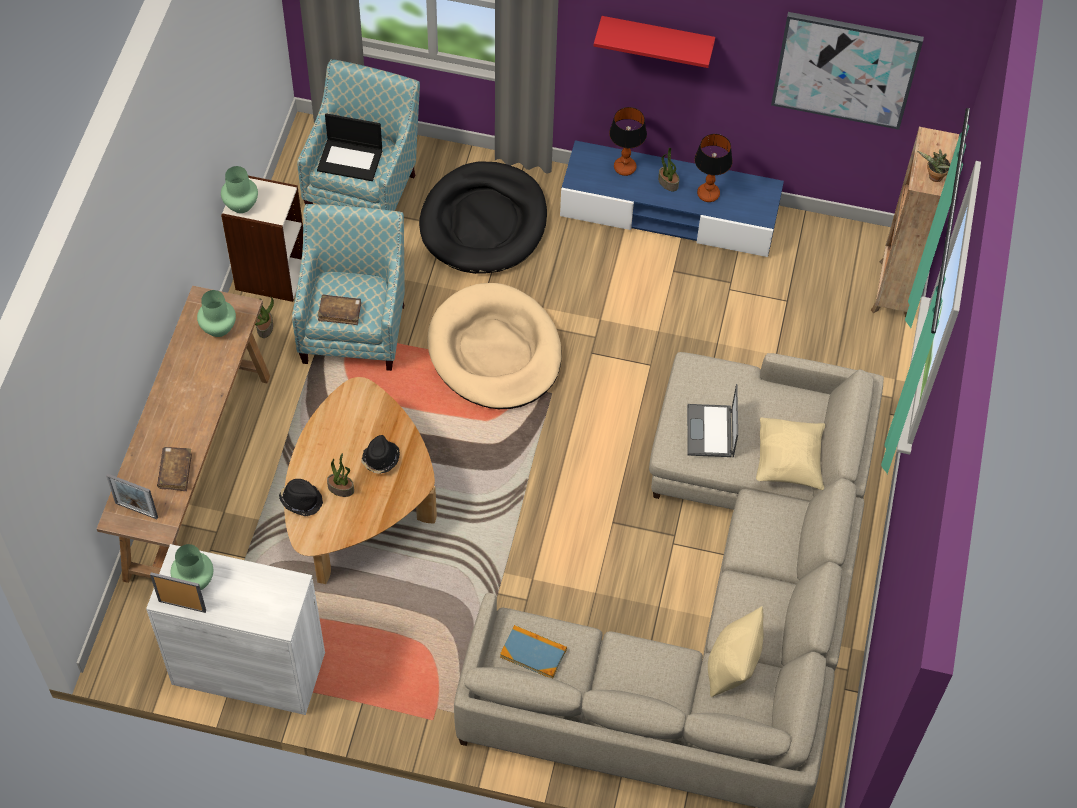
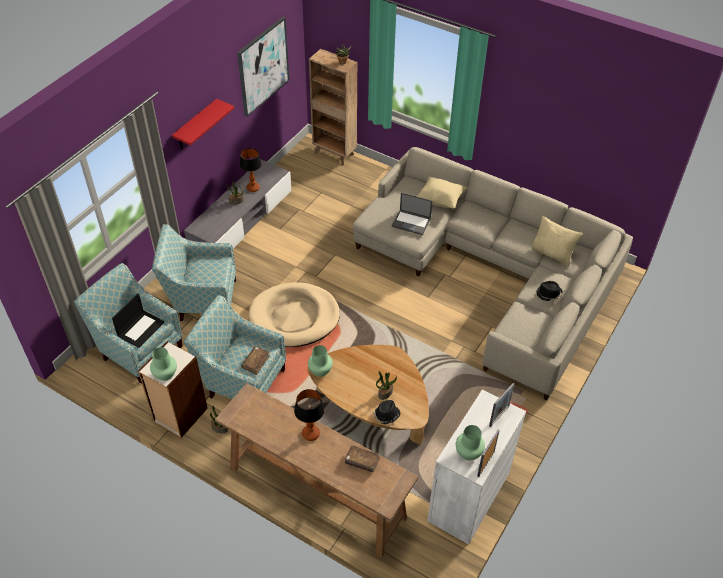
camera: 70 degrees left, 10 degrees down
(136, 510) = (384, 491): picture frame -> picture frame (499, 416)
(218, 328) = (257, 411): green vase -> green vase (320, 371)
(380, 459) = (372, 368): black hat -> black hat (548, 294)
(484, 222) = (201, 299): black dog bed -> armchair
(533, 653) = (524, 330): book -> none
(624, 168) = (215, 215): table lamp -> table lamp (310, 434)
(669, 213) = (241, 220): blue tv stand -> grey tv stand

